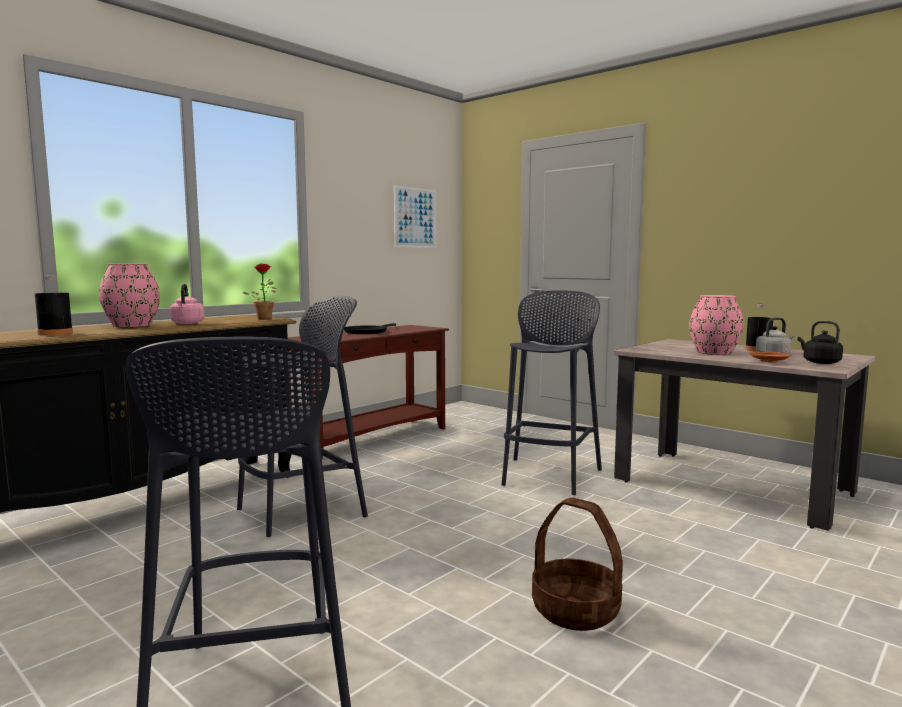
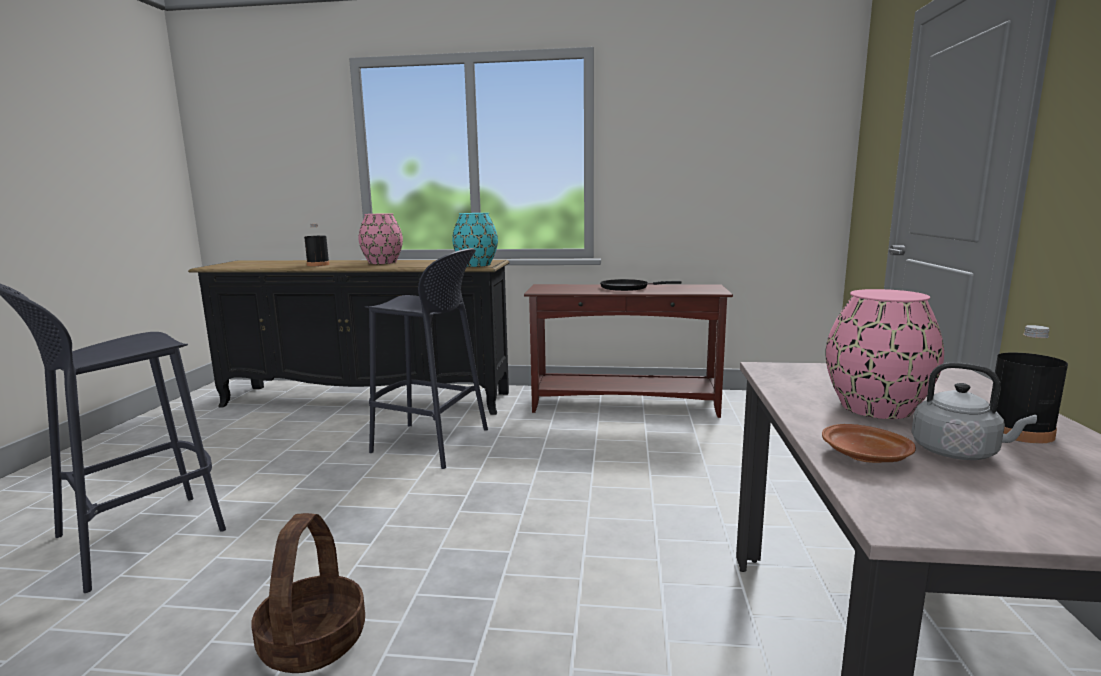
camera: 55 degrees right, 5 degrees up
(187, 323) = (412, 264): pink kettle -> none
(264, 318) = (477, 265): potted plant -> turquoise vase
(415, 217) = (760, 149): picture -> none
(548, 476) = (674, 513): grey stool -> none
(819, 362) = (985, 502): black kettle -> none

